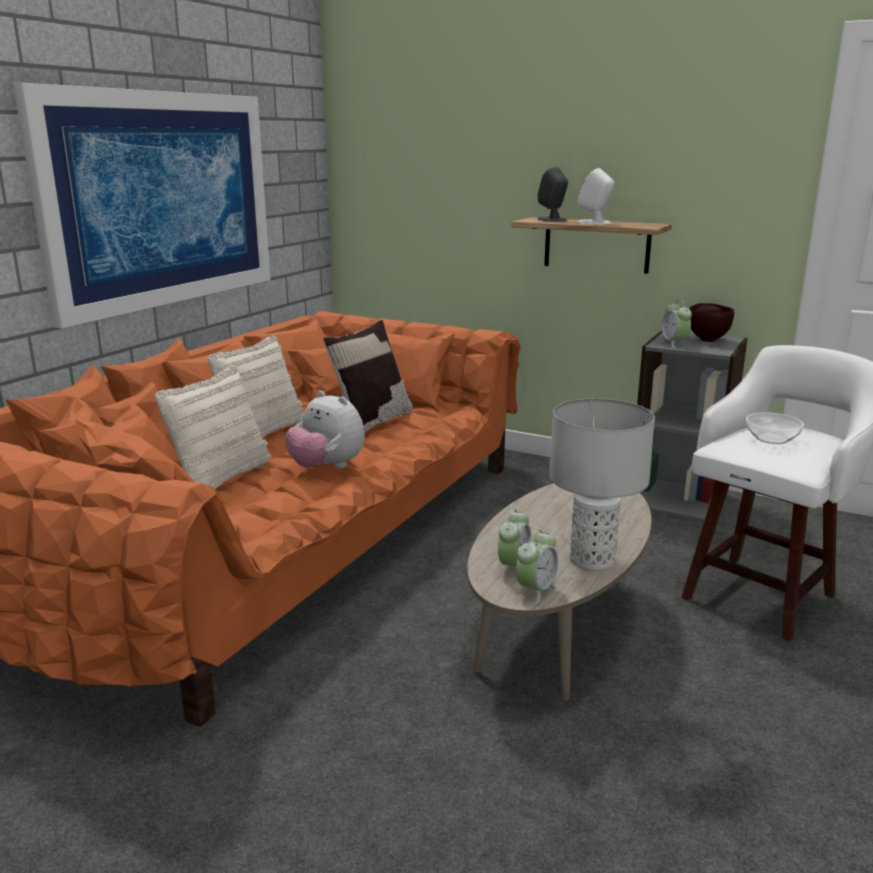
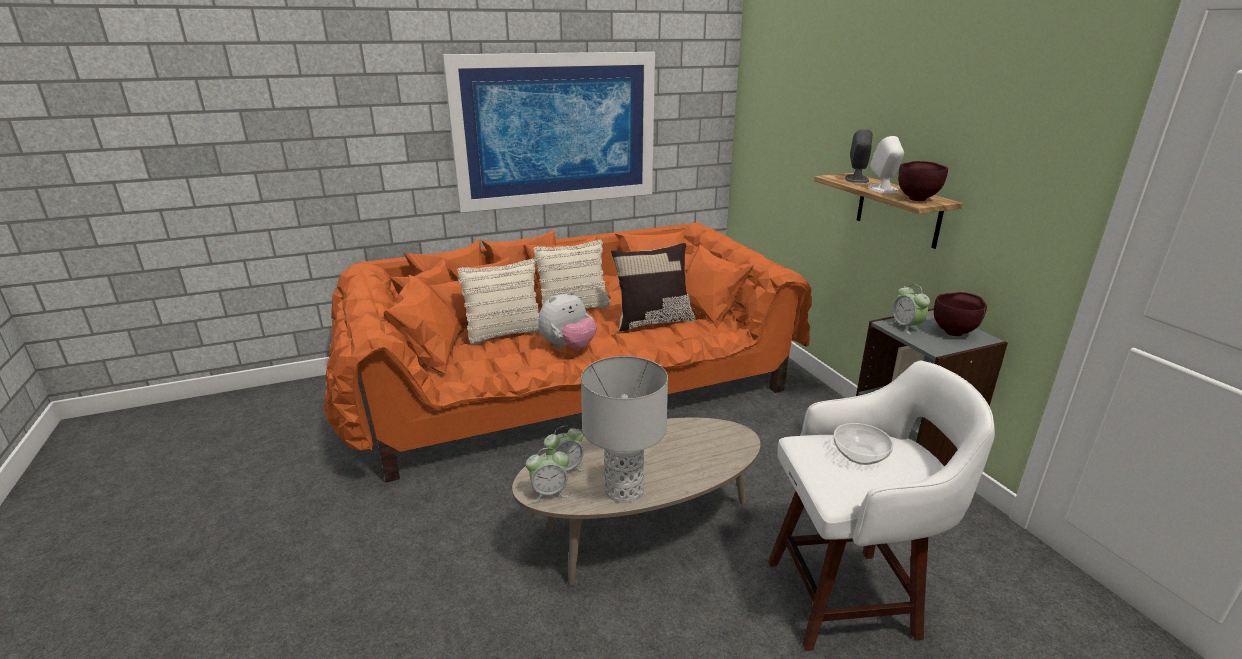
camera: 40 degrees right, 5 degrees up
(326, 467) = (568, 347): plush toy -> plush toy turned 120 degrees counterclockwise
(638, 225) = (917, 199): none -> brown bowl
(674, 344) = (906, 327): alarm clock -> alarm clock turned 45 degrees counterclockwise

